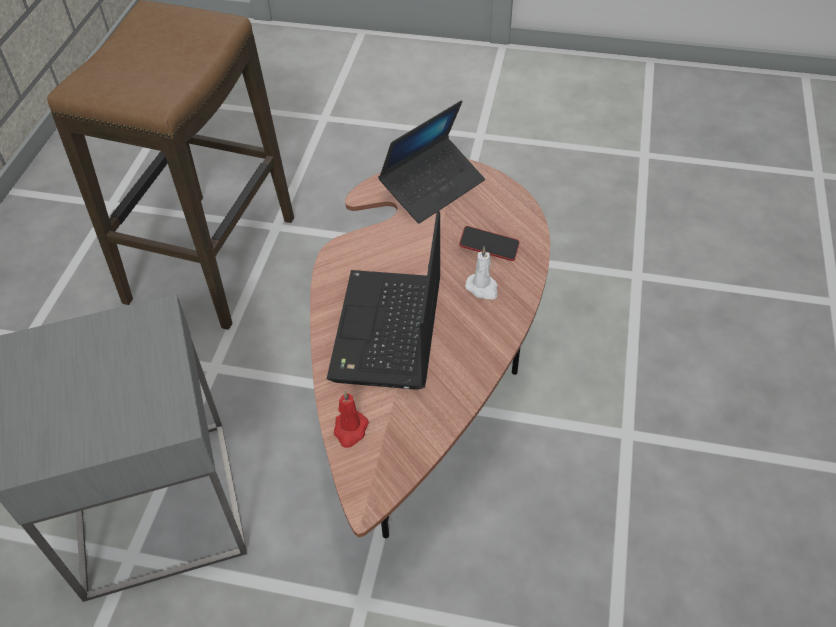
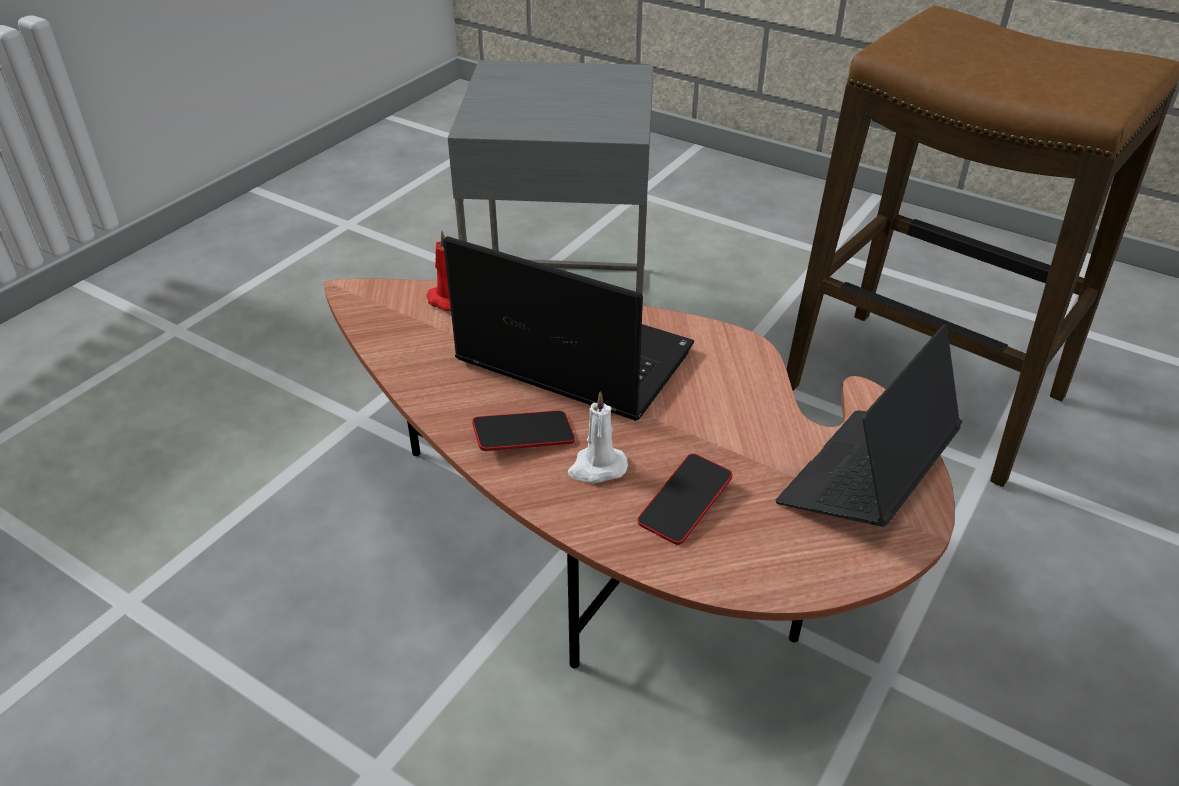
camera: 110 degrees right, 10 degrees down
(432, 187) = (865, 479): laptop -> laptop turned 60 degrees clockwise
(475, 329) = (524, 436): none -> phone

